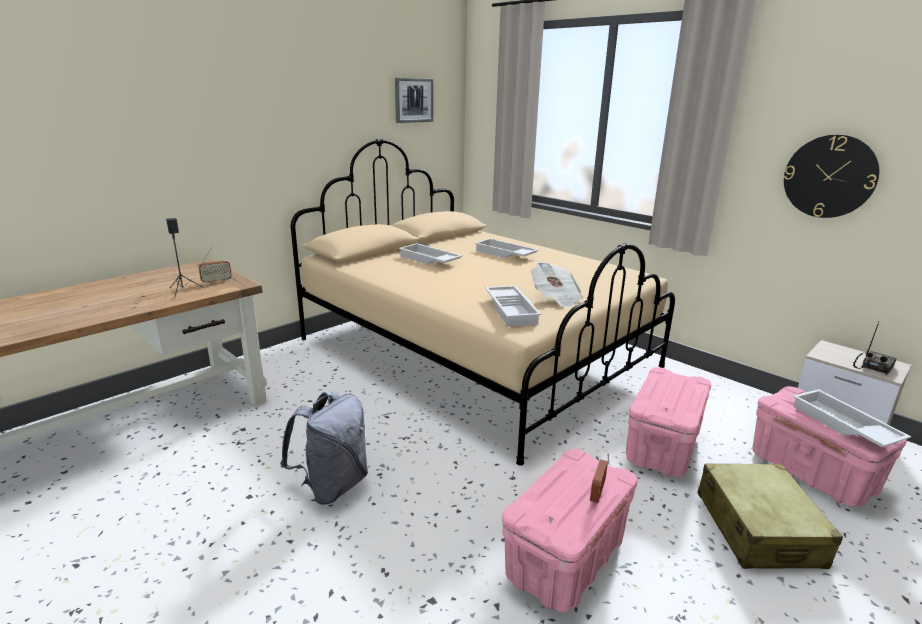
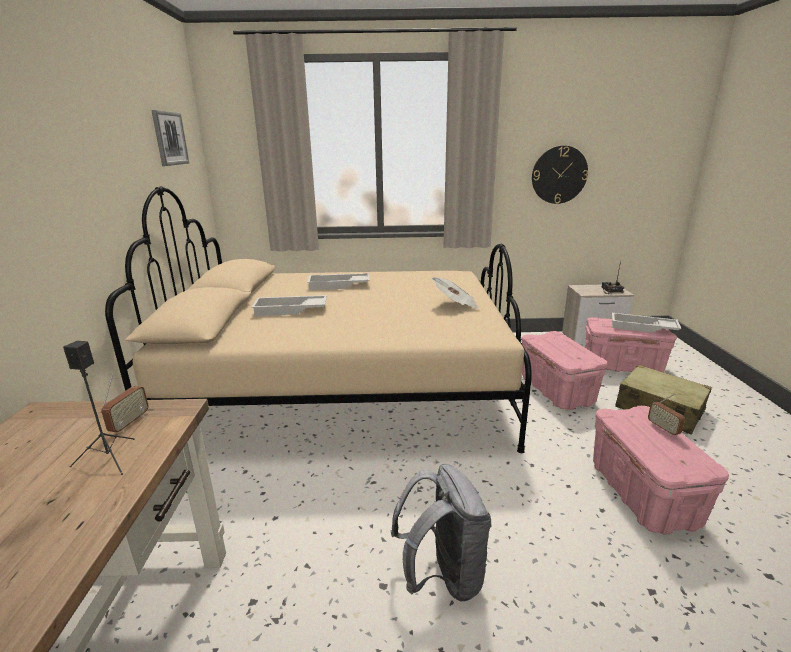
camera: 45 degrees left, 0 degrees up
(512, 310) = (455, 324): white tray -> none

